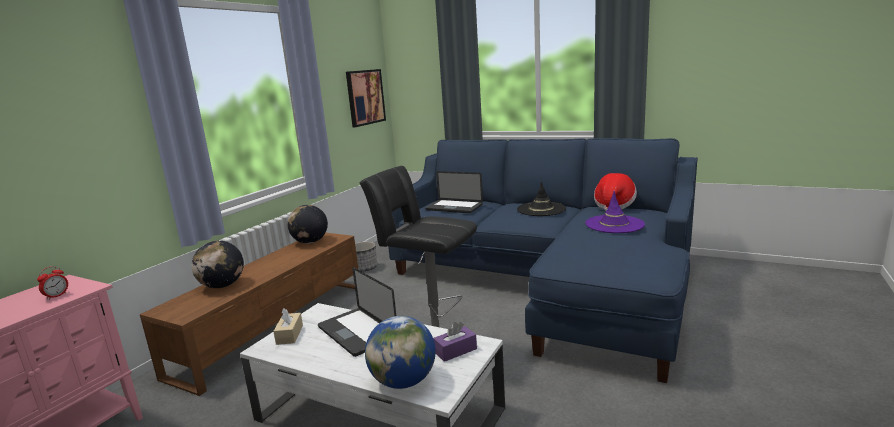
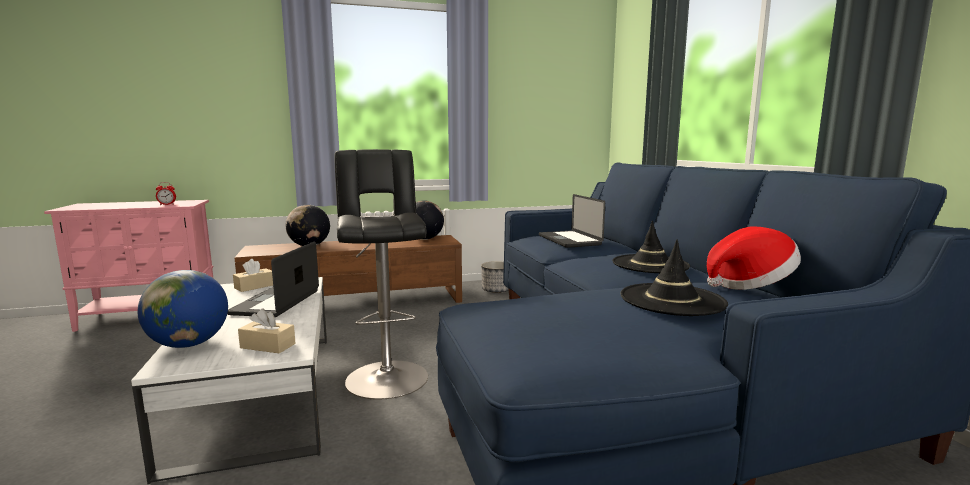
camera: 45 degrees right, 5 degrees down
(365, 97) = (567, 110): picture -> none
(455, 350) = (268, 346): purple tissue box -> beige tissue box
(614, 224) = (672, 300): purple hat -> black hat

